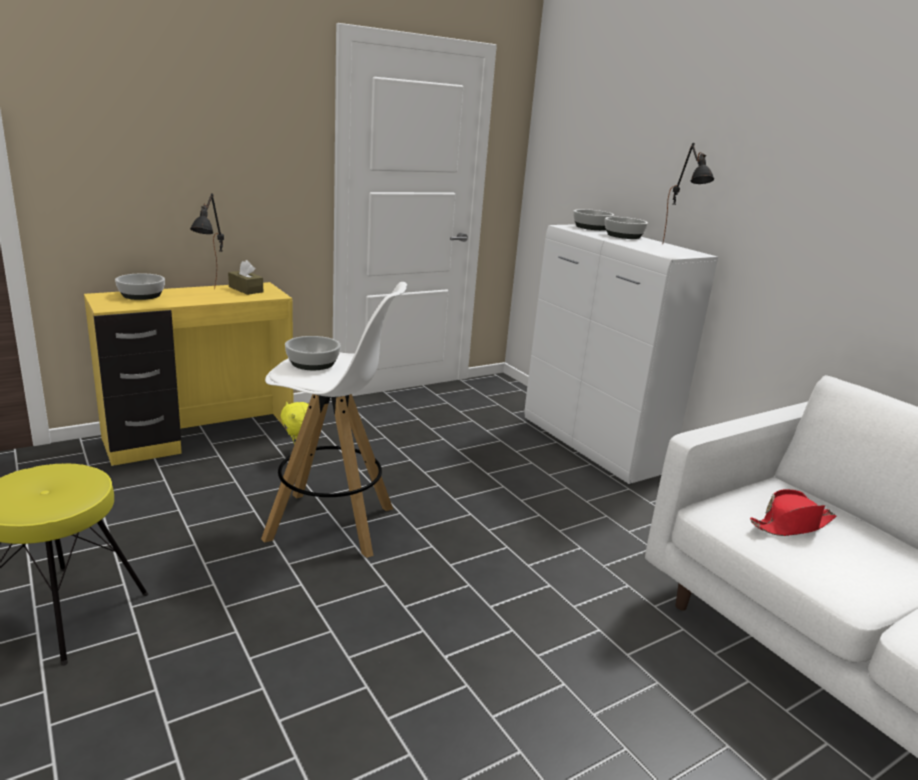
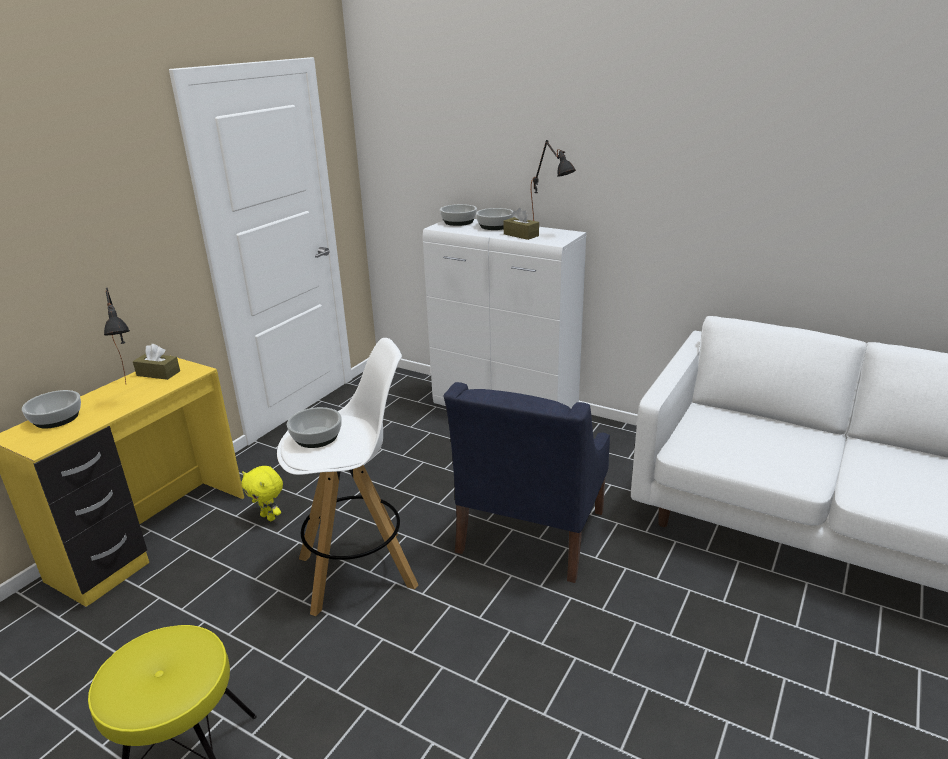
camera: 25 degrees left, 5 degrees up
(522, 556) = (530, 532): none -> blue armchair
(640, 245) = (521, 235): none -> brown tissue box
(791, 525) = (734, 439): red hat -> none

